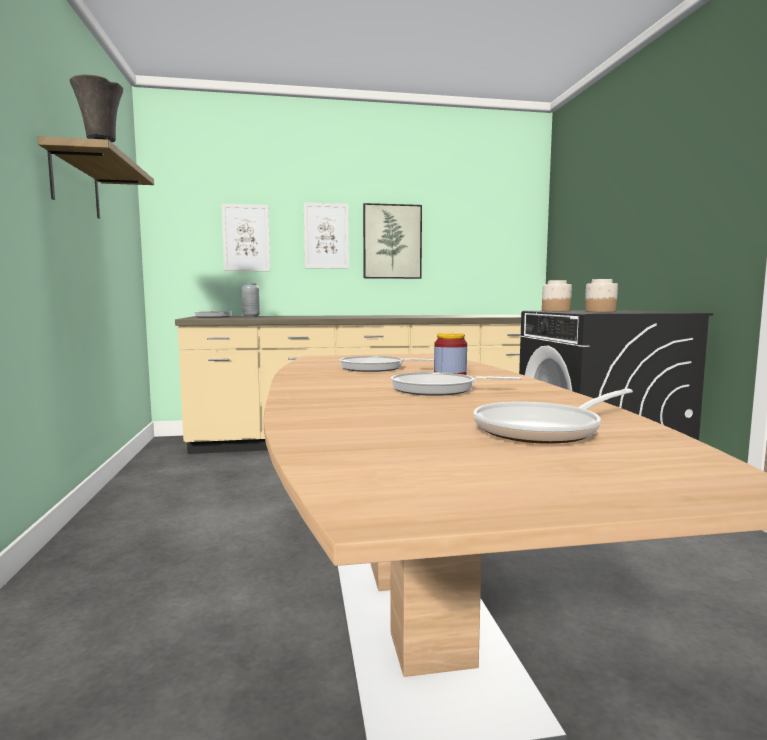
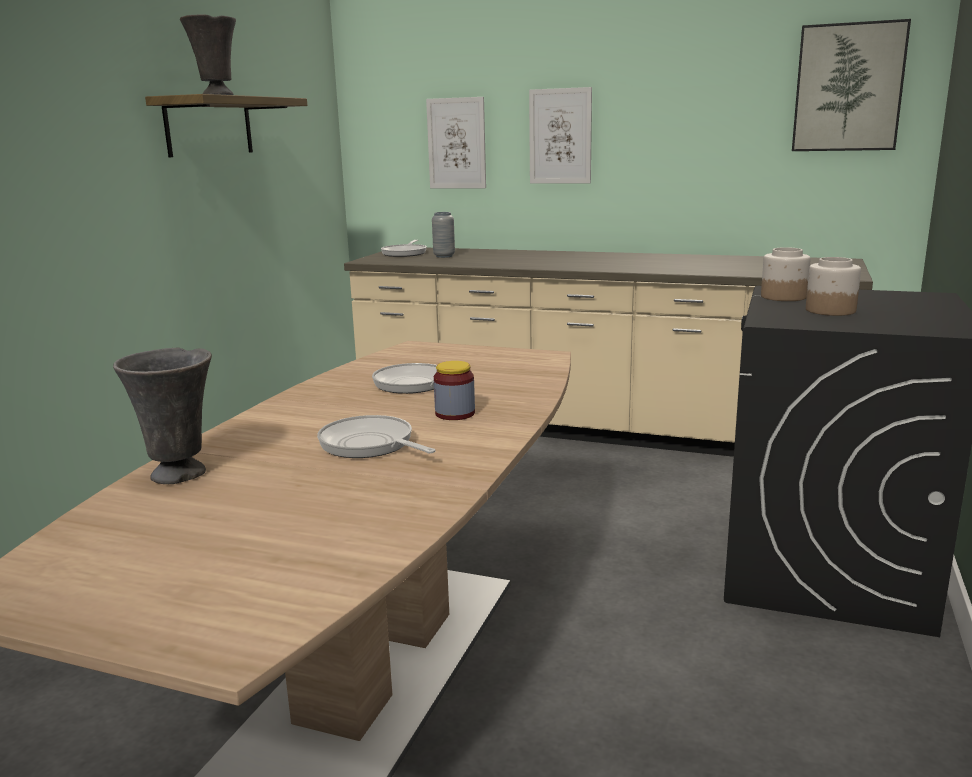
camera: 30 degrees right, 10 degrees up
(325, 416) = (181, 475): none -> grey vase
(392, 242) = (657, 141): picture -> picture (848, 88)
(544, 430) = (287, 539): frying pan -> none

